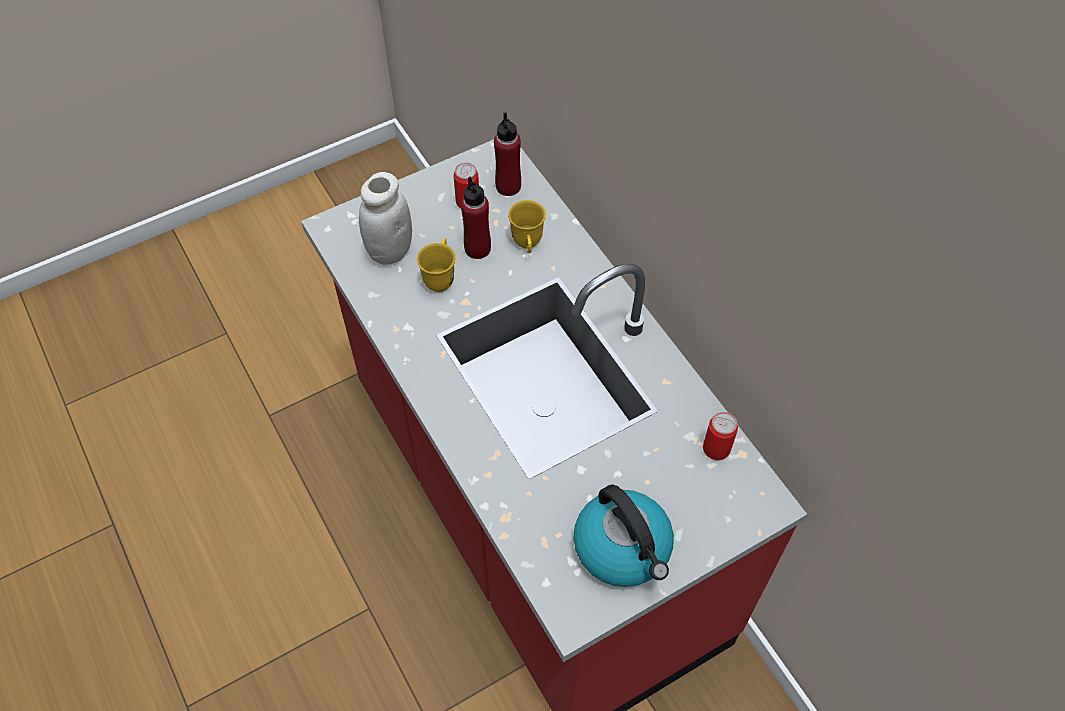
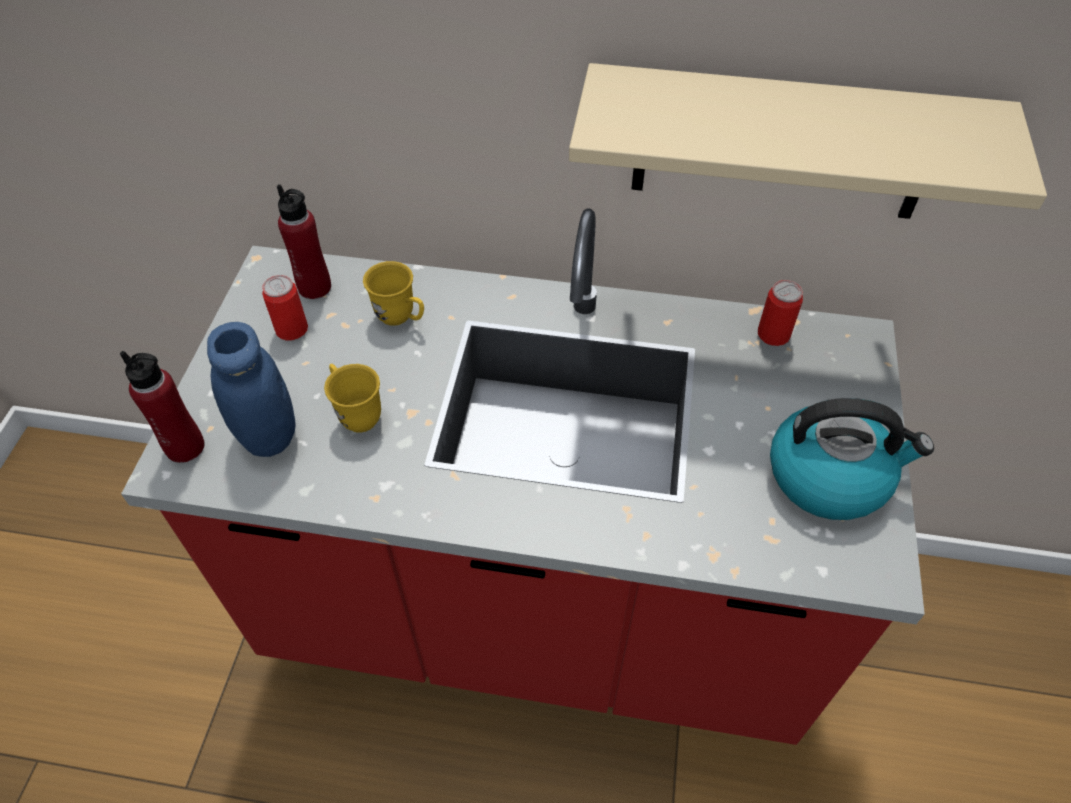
camera: 50 degrees left, 5 degrees down
(390, 250) = (268, 435): white jar -> blue jar
(477, 248) = (358, 359): red bottle -> red bottle (185, 447)
(768, 322) = (783, 145): none -> beige shelf

